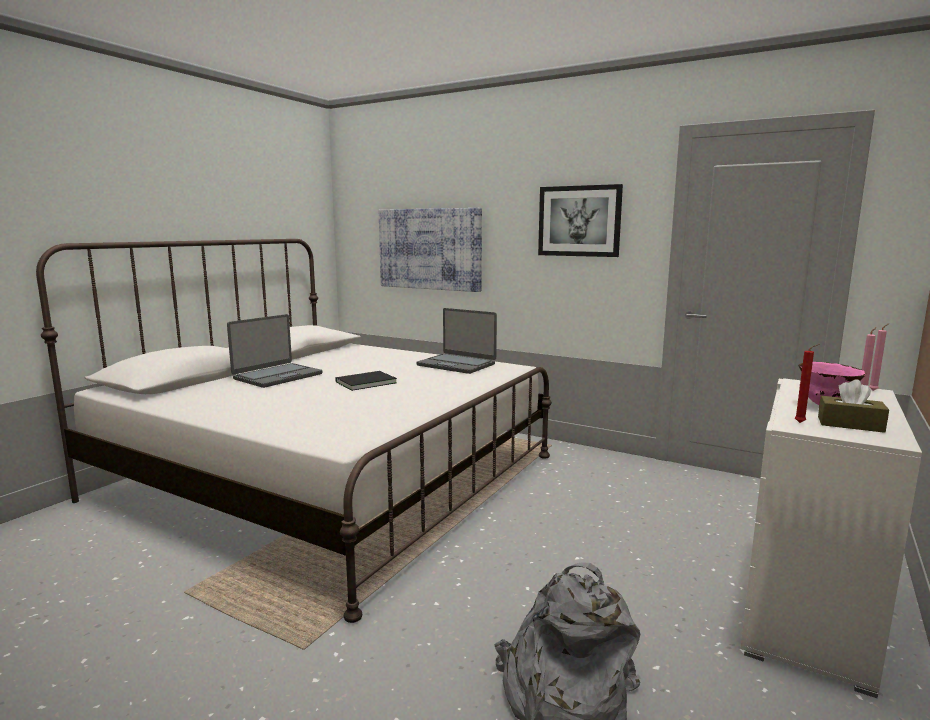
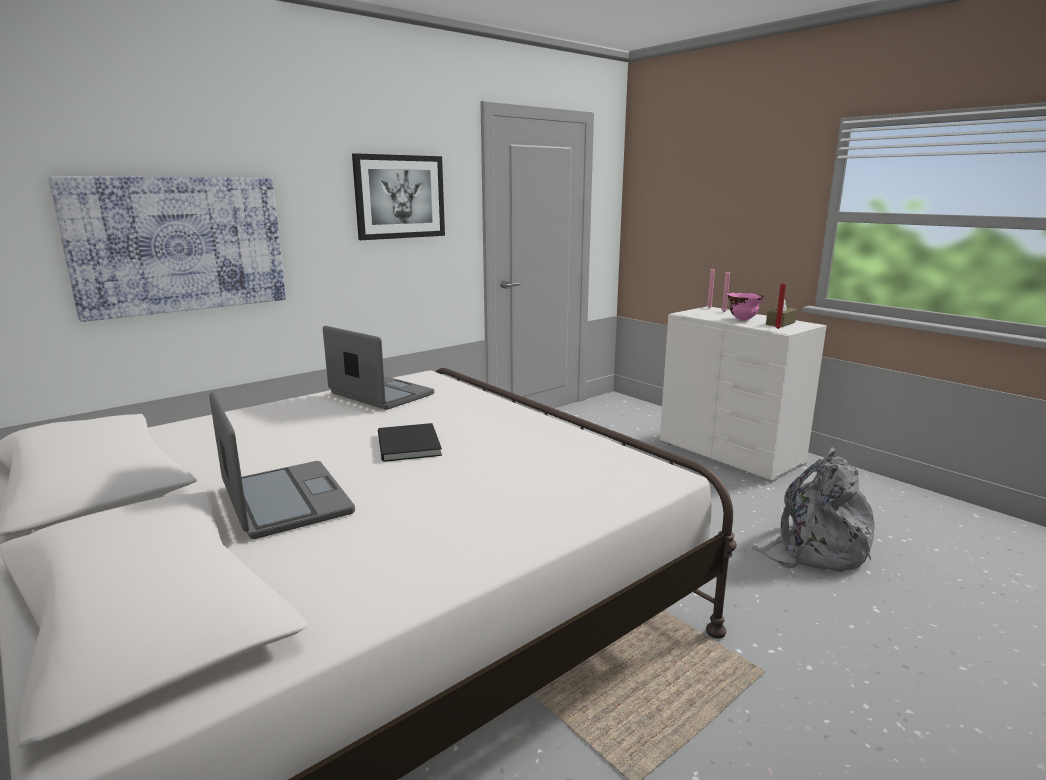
camera: 70 degrees left, 5 degrees up
(456, 364) = (380, 394): laptop -> laptop turned 105 degrees counterclockwise

